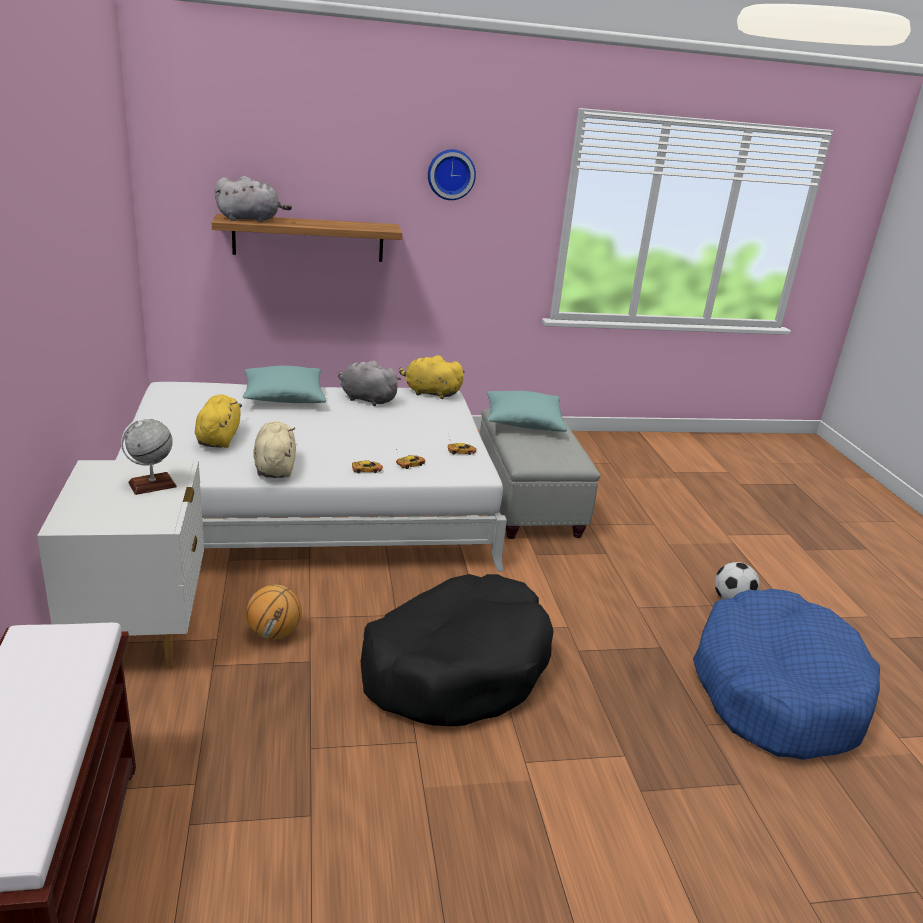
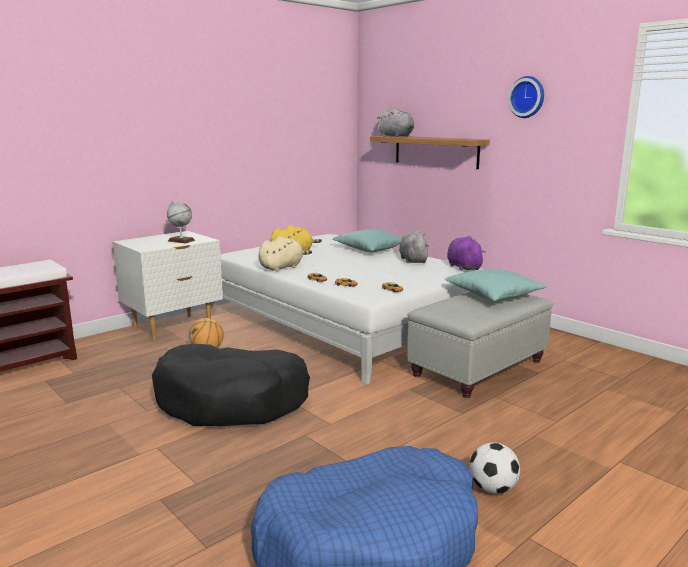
camera: 60 degrees right, 10 degrees down
(430, 393) = (463, 267): yellow plush toy -> purple plush toy

